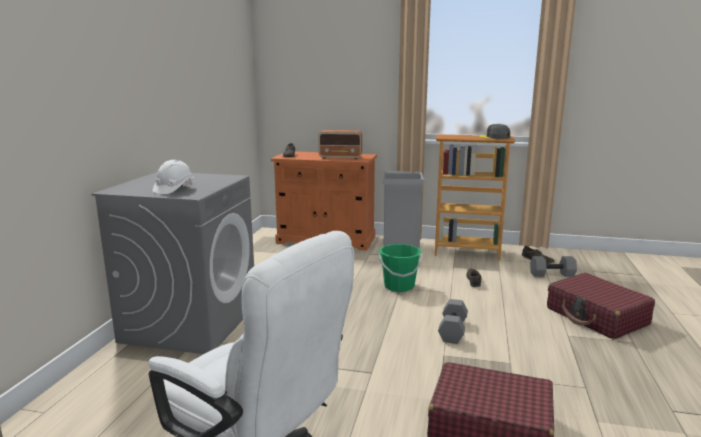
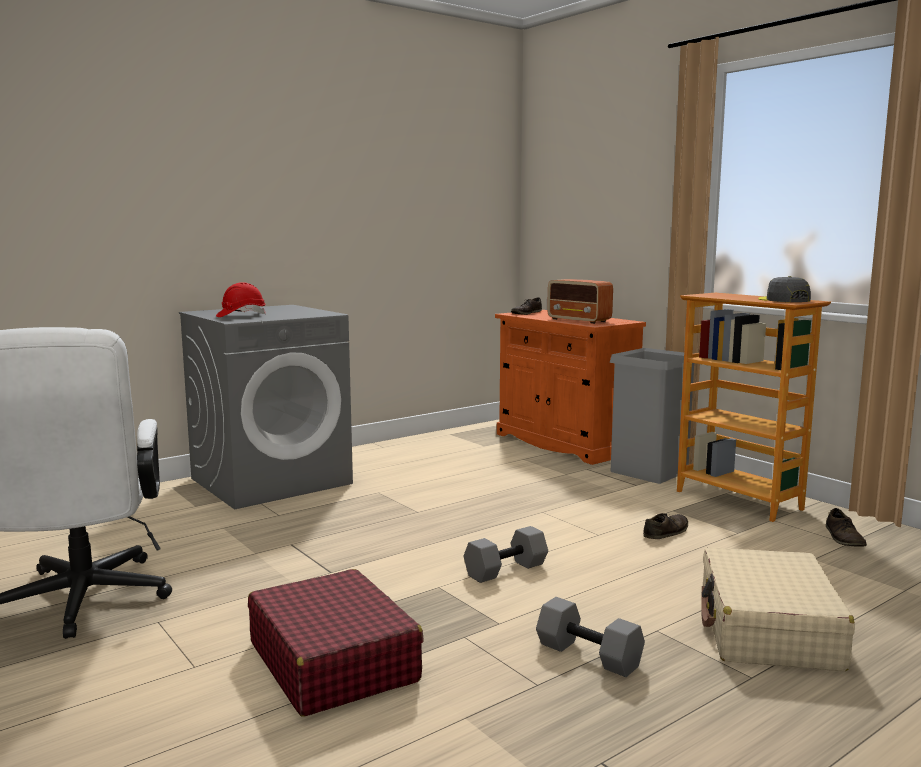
camera: 40 degrees right, 5 degrees down
(174, 189) = (241, 315): white hard hat -> red hard hat
(399, 286) = (545, 510): green bucket -> none
(552, 275) = (823, 561): grey dumbbell -> grey dumbbell (587, 655)
(596, 317) = (768, 629): red suitcase -> beige suitcase

